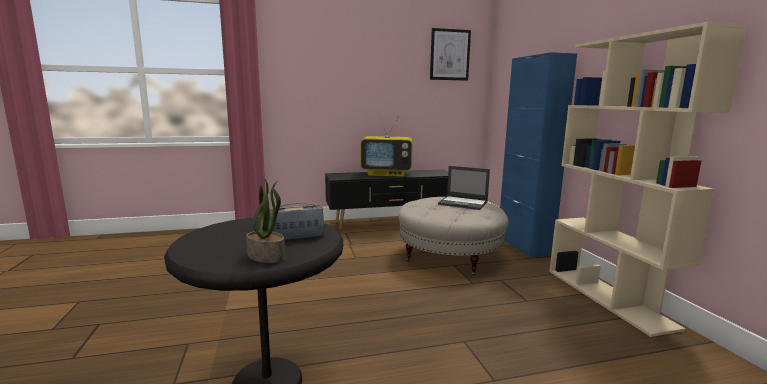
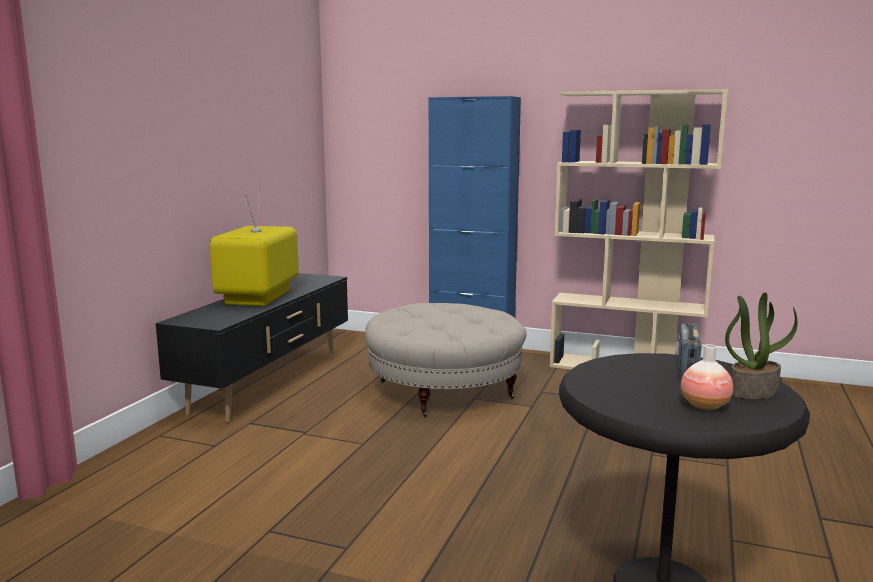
camera: 55 degrees left, 0 degrees up
(223, 247) = (704, 406): none -> vase
(387, 174) = (259, 298): television -> television turned 150 degrees clockwise
(450, 55) = (285, 81): picture -> none
(463, 203) = (447, 310): laptop -> none

